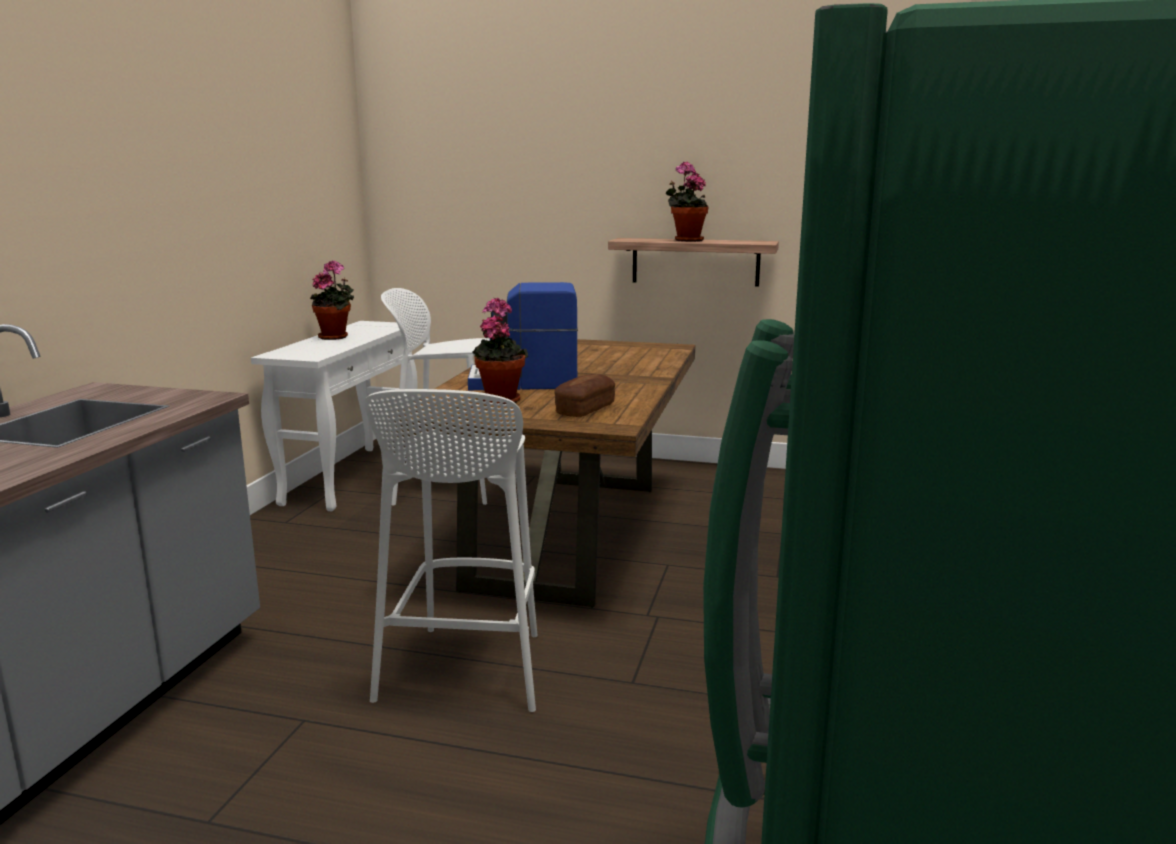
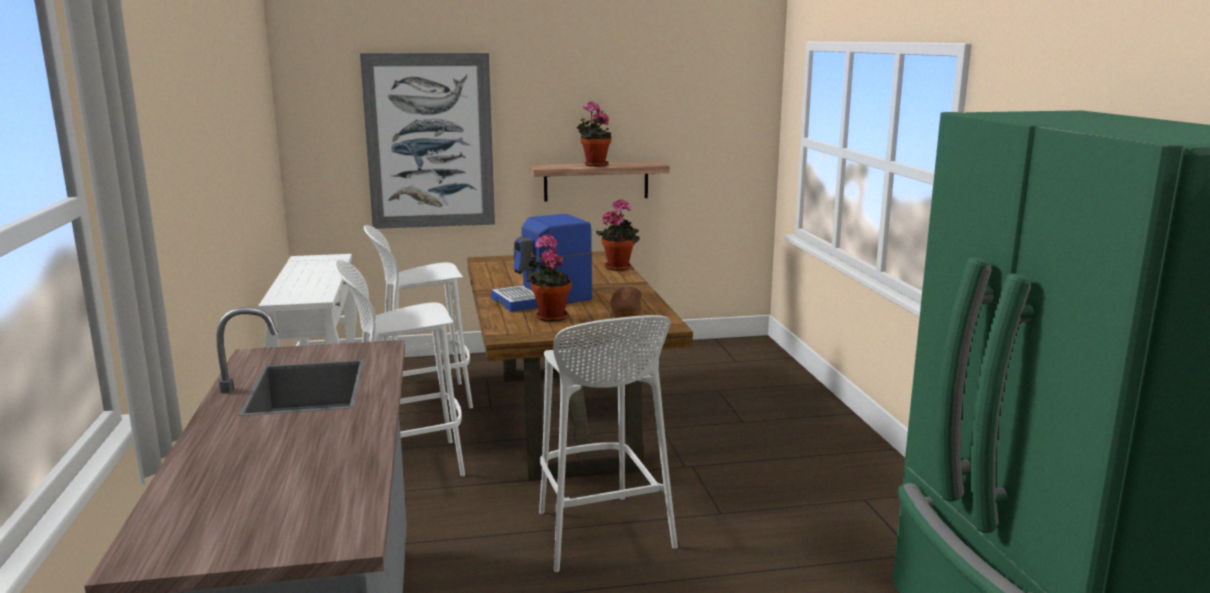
camera: 25 degrees left, 0 degrees up
(336, 337) = (301, 275): potted plant -> potted plant (619, 267)
(358, 550) = (406, 465): none -> white stool
(510, 206) = (430, 141): none -> picture

